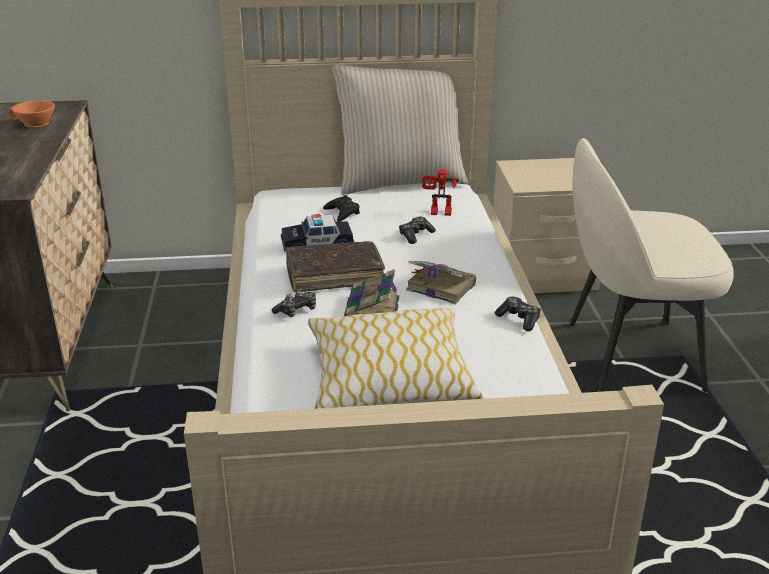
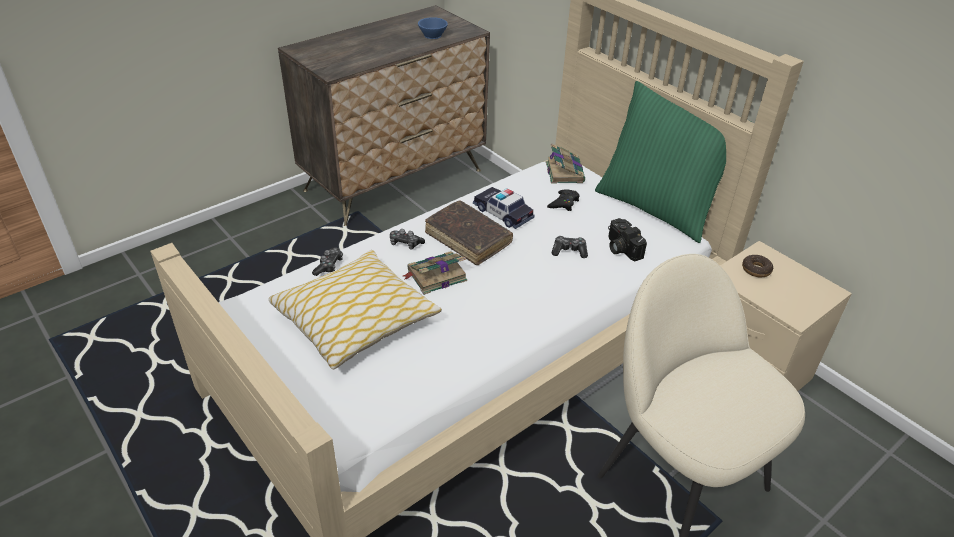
camera: 55 degrees right, 10 degrees up
(34, 124) = (431, 35): orange cup -> blue cup
(400, 181) = (657, 208): beige pillow -> green pillow
(439, 213) = (620, 248): toy robot -> camera
(439, 287) = (502, 294): book -> book (564, 171)
(519, 319) = (493, 354): game controller -> game controller (329, 266)
(529, 175) = (756, 269): none -> donut

